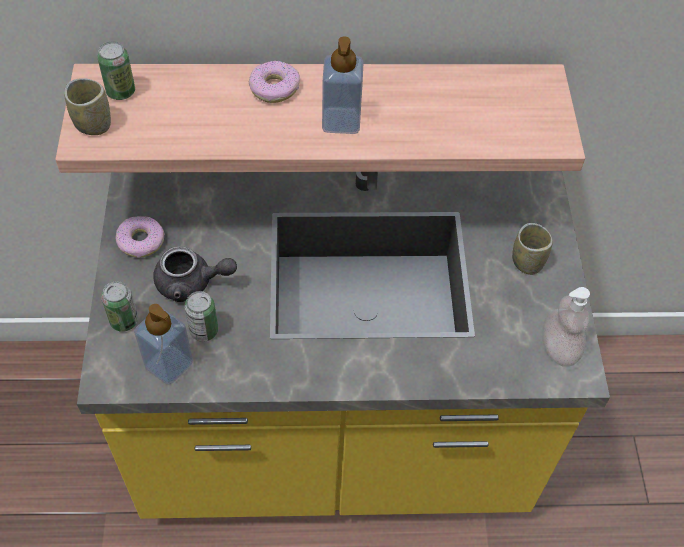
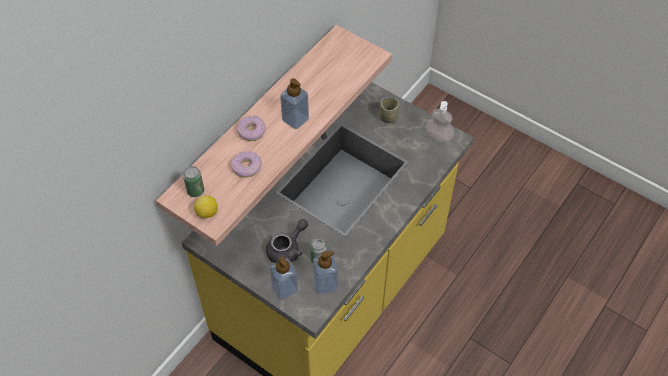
camera: 50 degrees left, 0 degrees up
(93, 124) = (207, 213): cup -> lemon
(124, 321) = (285, 289): can -> soap dispenser
(141, 242) = (243, 256): donut -> donut (246, 167)

